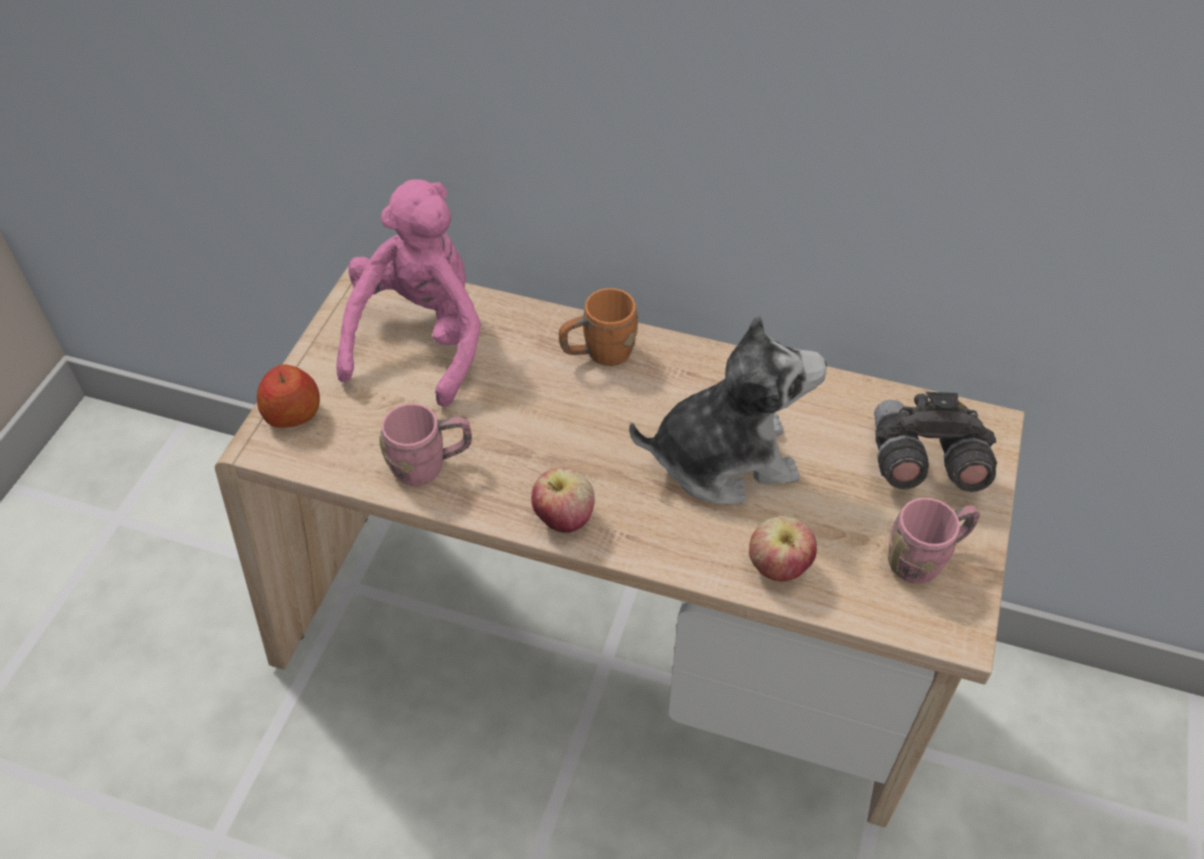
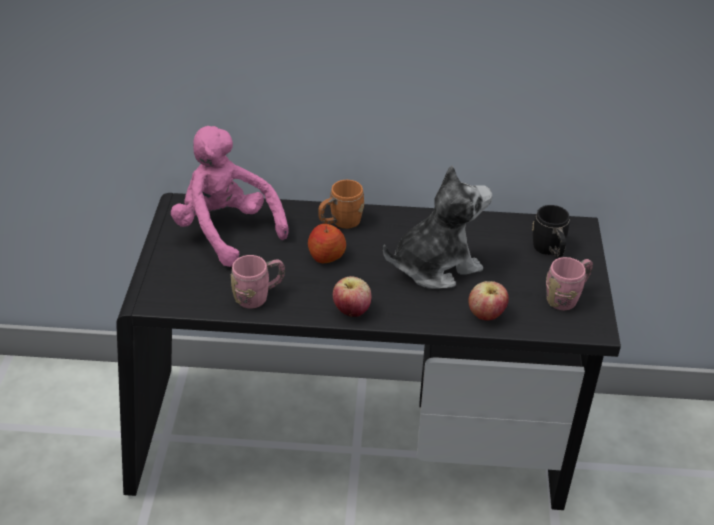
camera: 15 degrees left, 10 degrees down
(293, 413) = (159, 282): apple -> apple (326, 255)
(421, 339) = (226, 231): pink plush toy -> pink plush toy turned 45 degrees counterclockwise
(602, 652) = (352, 446): beige desk -> black desk
(922, 463) = (549, 251): grey binoculars -> black mug

